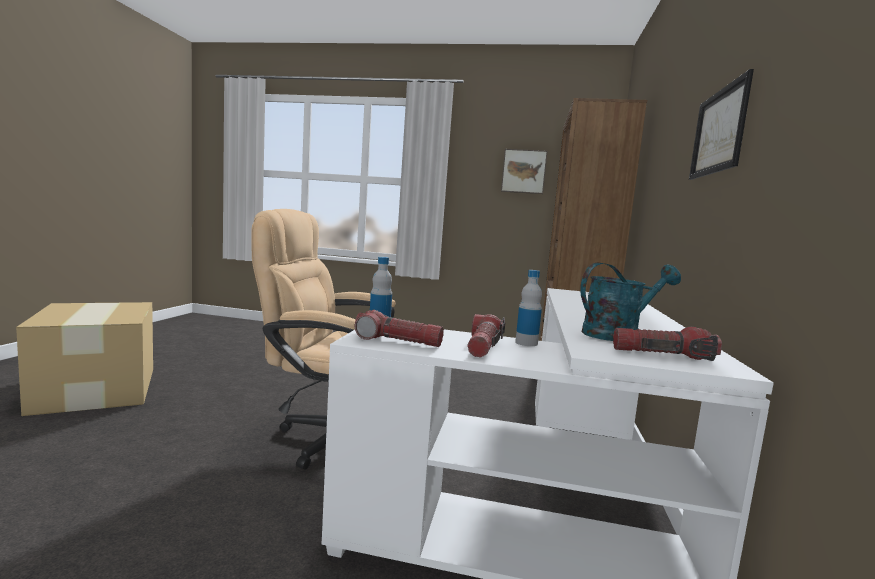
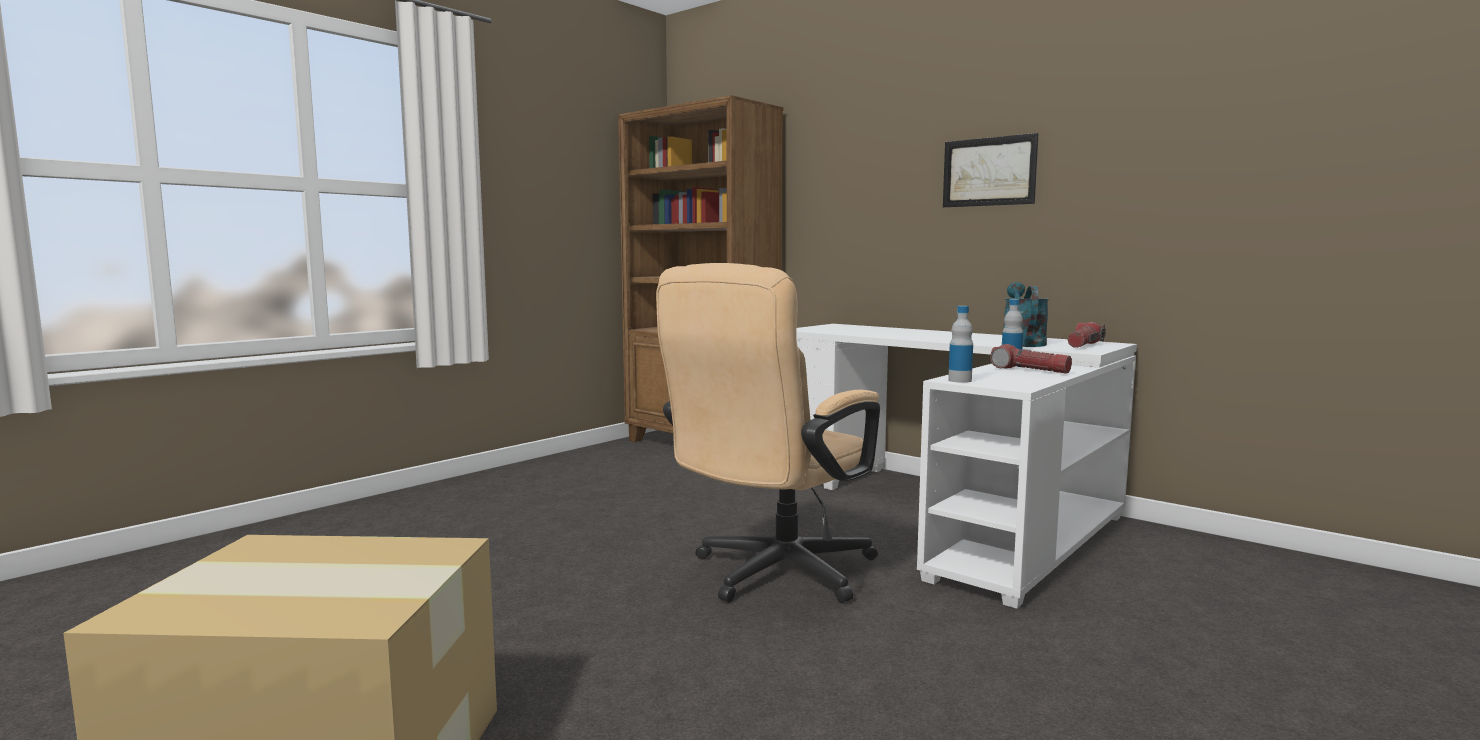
camera: 60 degrees left, 0 degrees up
(397, 341) = (1018, 381): flashlight -> none
(523, 171) = (573, 175): picture -> none

